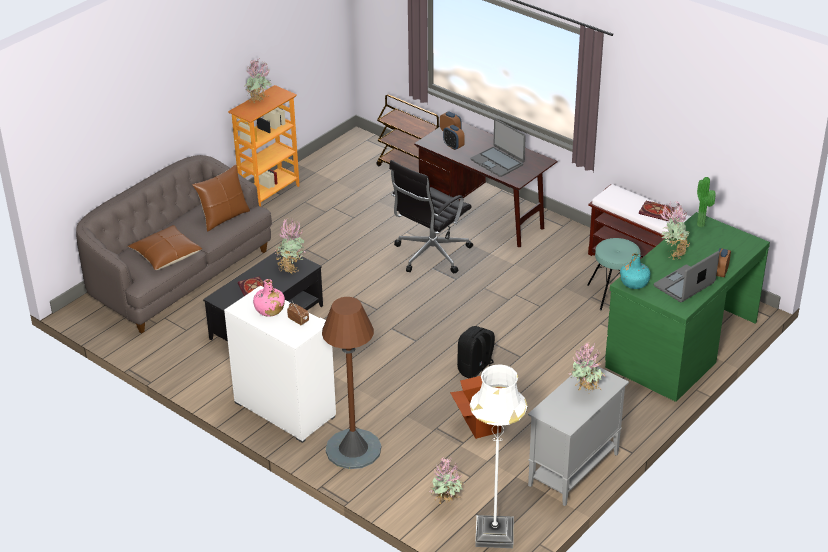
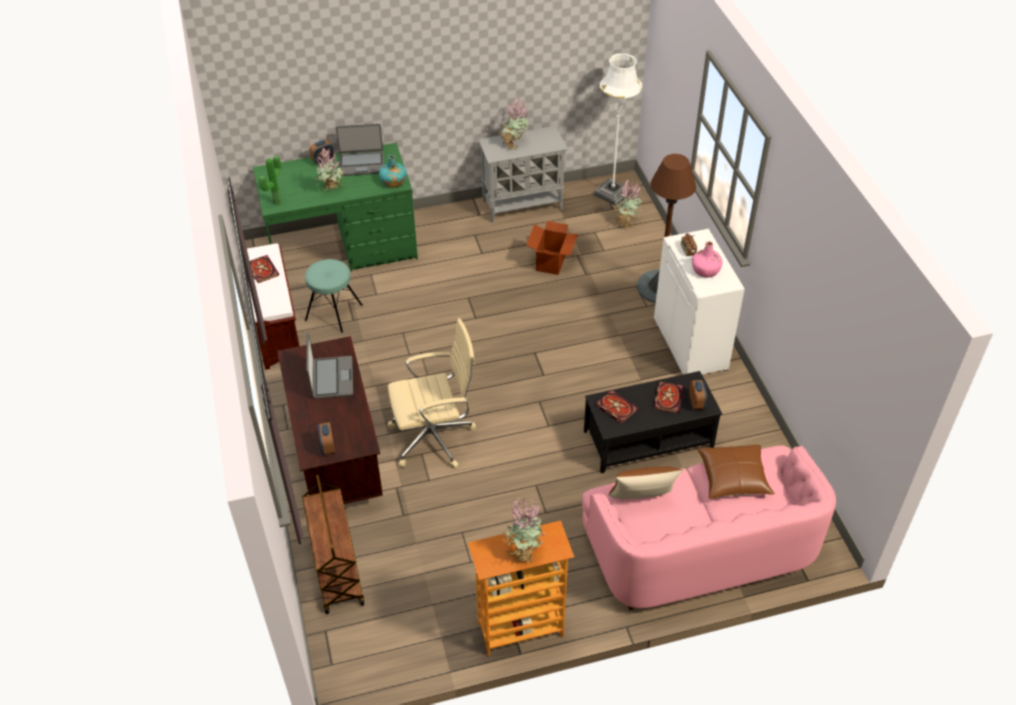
camera: 145 degrees left, 10 degrees up
(179, 276) = (700, 548): grey sofa -> pink sofa
(290, 268) = (615, 407): potted plant -> book
(430, 254) = (435, 437): black office chair -> beige office chair
(453, 146) = (347, 424): alarm clock -> alarm clock (696, 403)
(476, 370) = (513, 303): black backpack -> none

